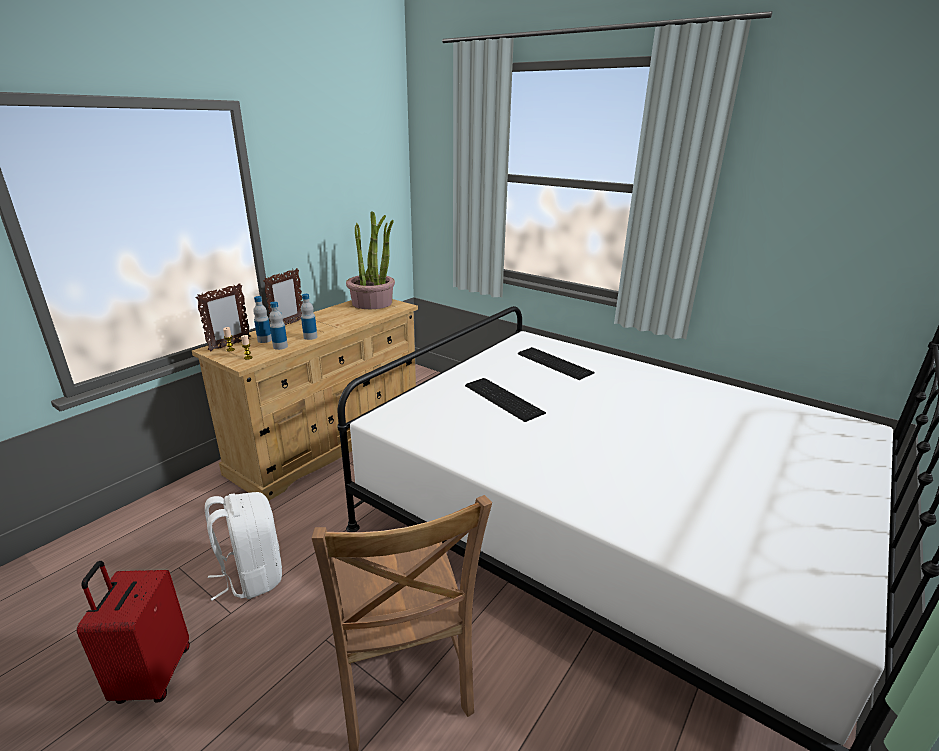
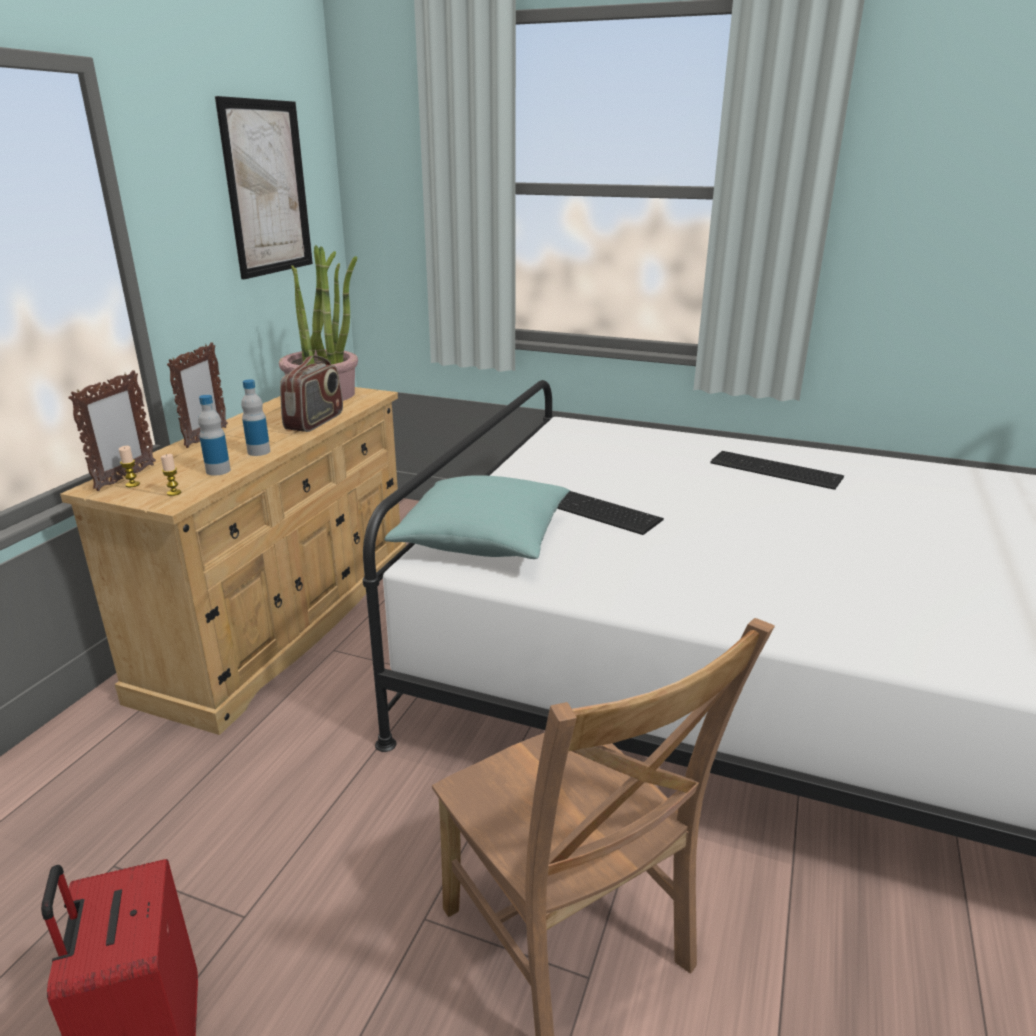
camera: 15 degrees left, 0 degrees up
(252, 576) = (253, 851): white backpack -> none
(264, 340) = (183, 464): bottle -> none
(354, 173) = (267, 188): none -> picture
(355, 321) = (315, 422): none -> radio
(421, 410) = (483, 539): none -> turquoise pillow
(554, 364) = (630, 454): keyboard -> keyboard (776, 471)

